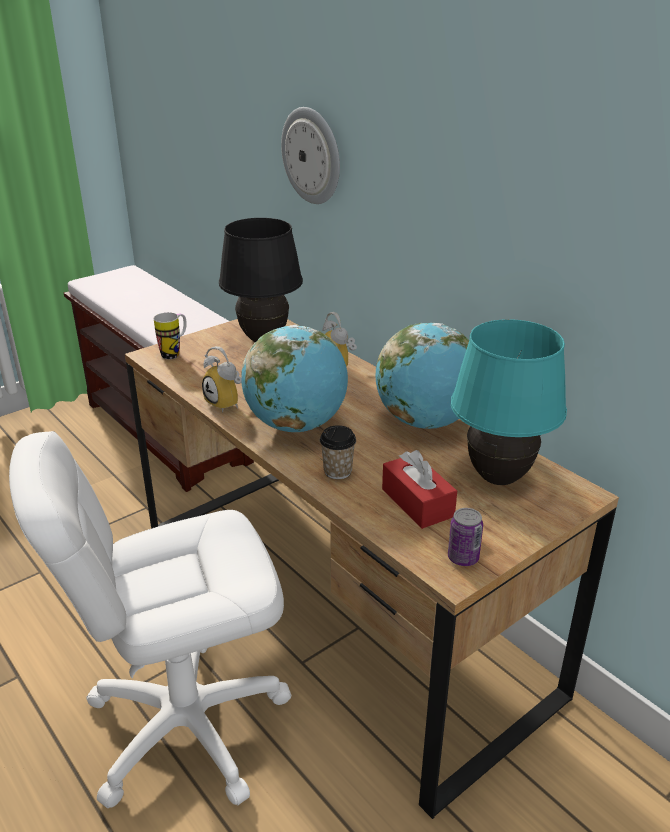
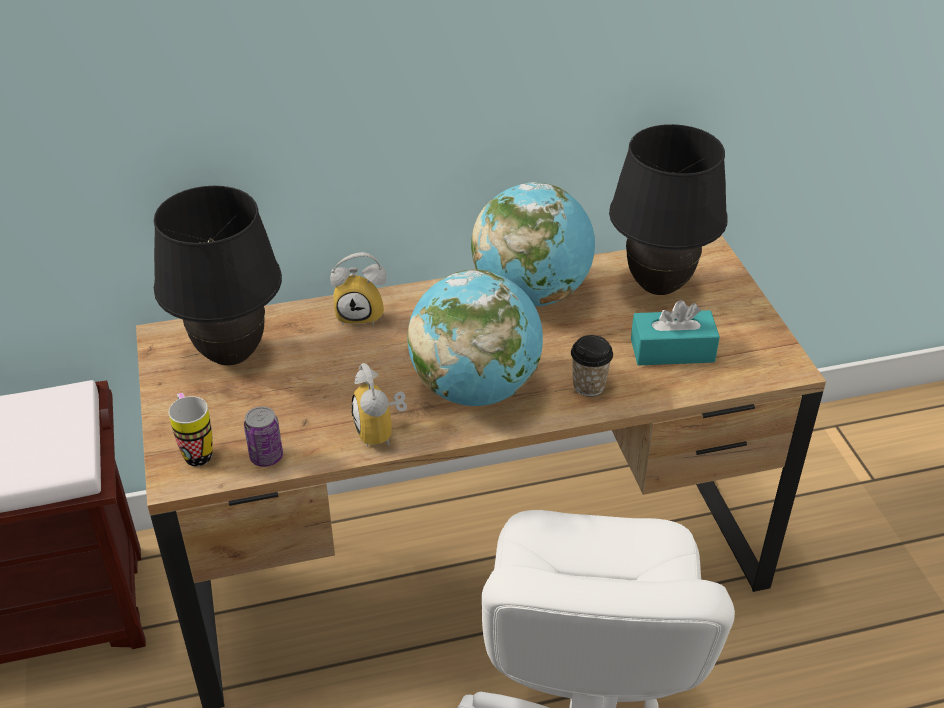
camera: 65 degrees left, 10 degrees up
(227, 403) = (382, 432): alarm clock -> alarm clock turned 90 degrees clockwise
(312, 156) = (197, 80): wall clock -> none
(417, 502) = (672, 350): red tissue box -> turquoise tissue box
(463, 558) = (767, 353): can -> can (266, 457)
(499, 478) = (659, 286): turquoise table lamp -> black table lamp

